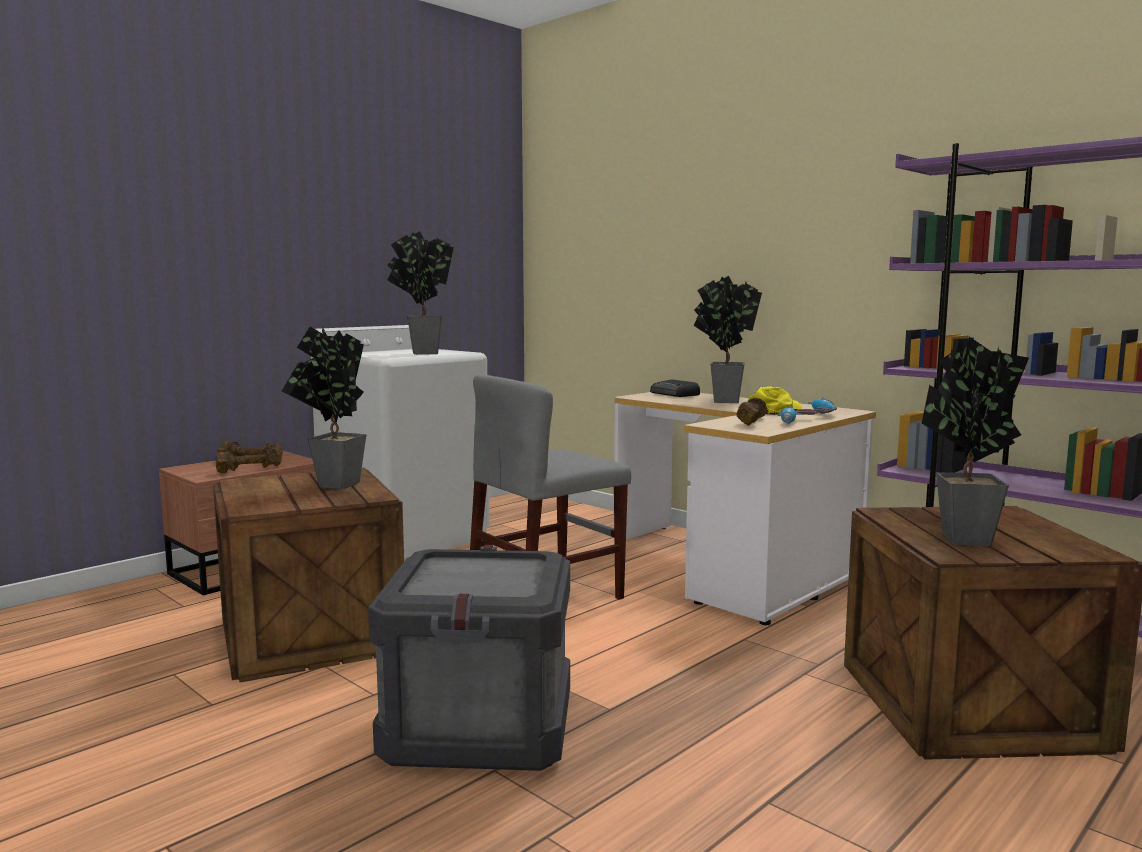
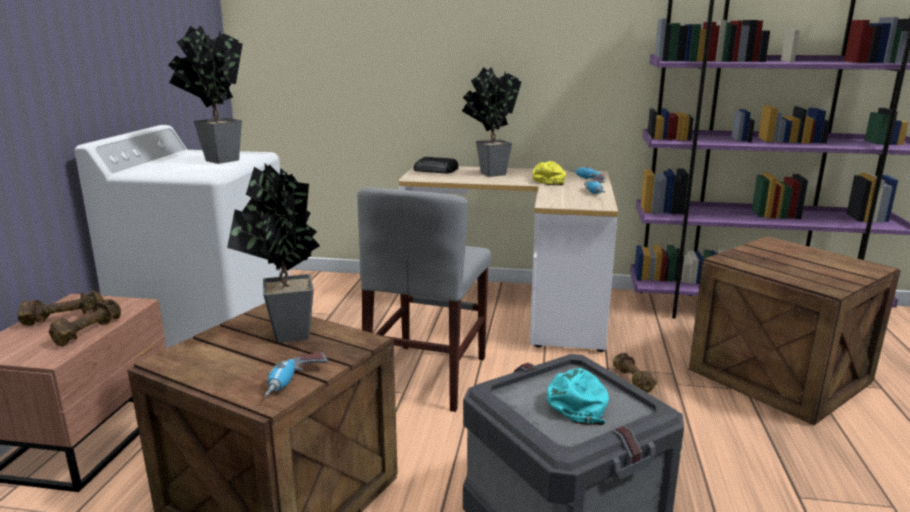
camera: 35 degrees left, 10 degrees up
(279, 506) = (295, 383): none -> power drill
(485, 577) = (577, 400): none -> turquoise cap
(750, 421) = (567, 196): brown dumbbell -> brown dumbbell (632, 380)
(964, 541) = (811, 275): potted plant -> none

